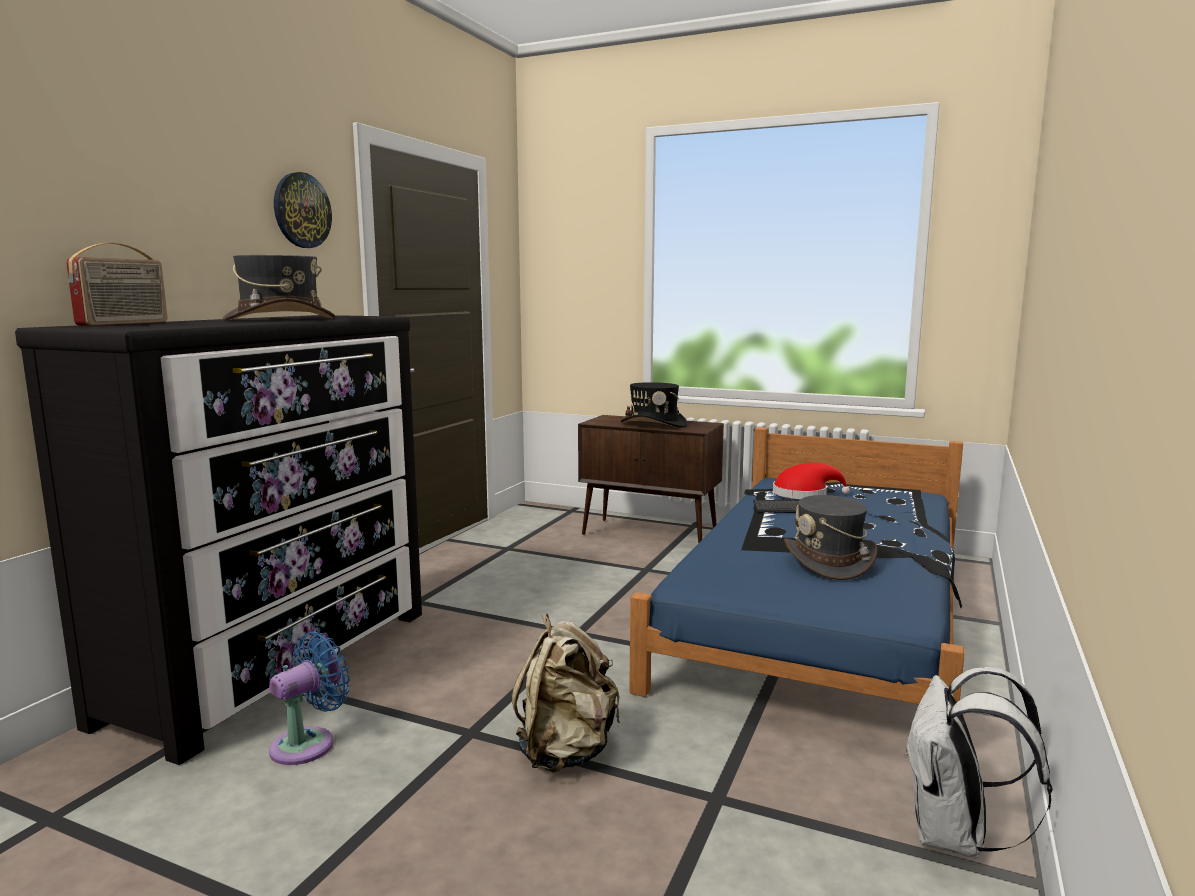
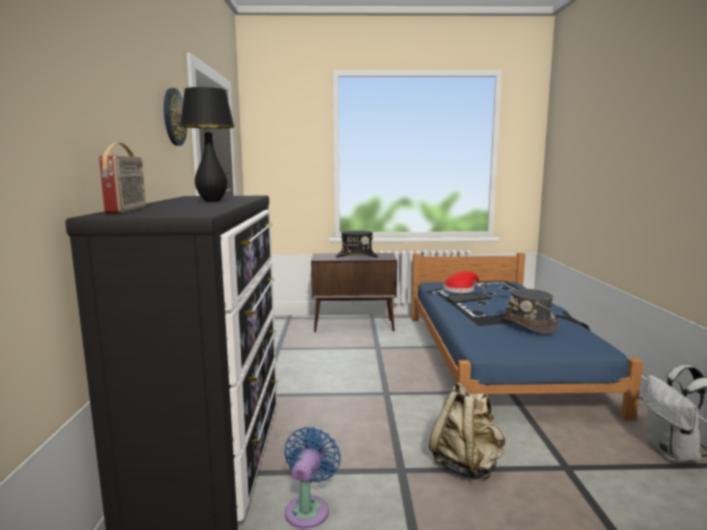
camera: 25 degrees left, 0 degrees up
(280, 319) = (212, 201): grey hat -> black table lamp

